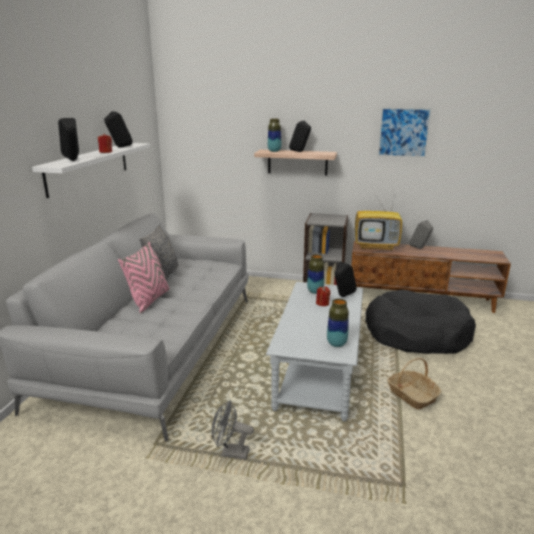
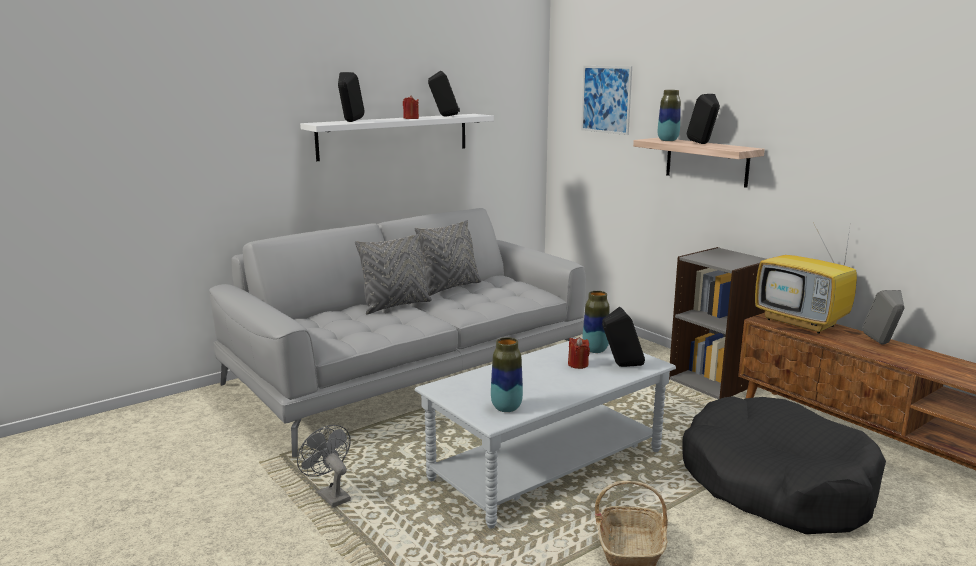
camera: 40 degrees right, 5 degrees down
(149, 300) = (395, 305): pink pillow -> grey pillow
(403, 132) = (877, 120): picture -> picture (606, 99)

